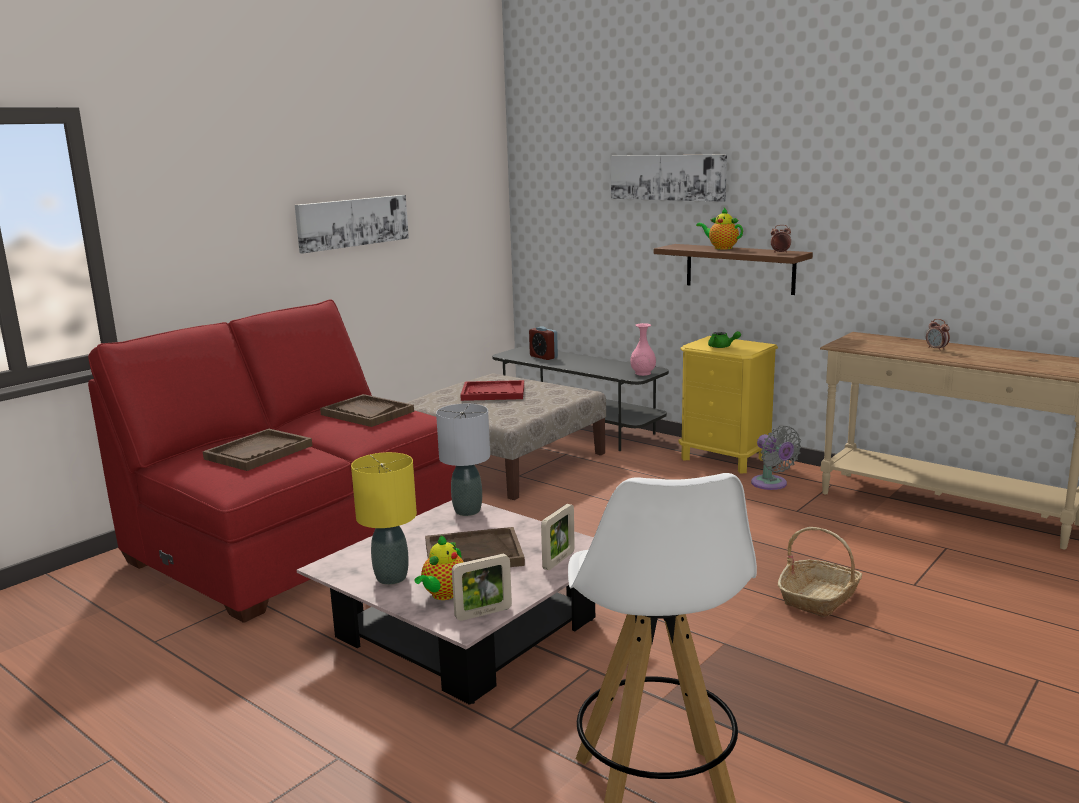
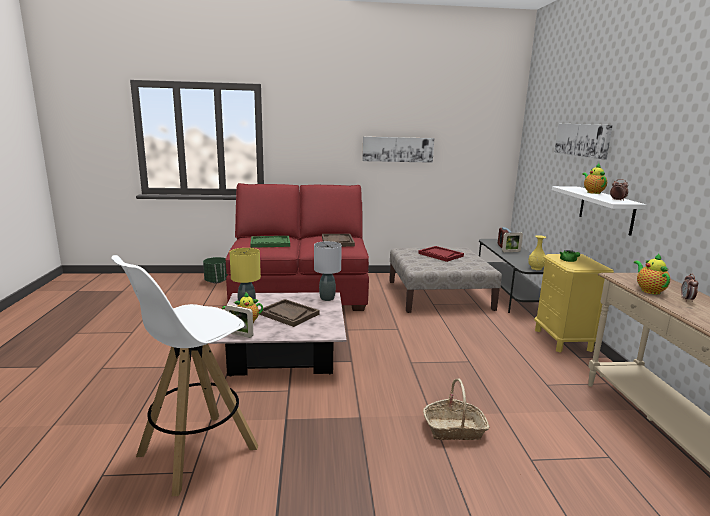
camera: 45 degrees right, 0 degrees up
(74, 592) = (216, 281): none -> green planter
(258, 452) = (270, 243): brown tray -> green tray
(558, 560) = (309, 331): picture frame -> picture frame (511, 251)
(642, 373) = (536, 268): pink vase -> yellow vase
(739, 268) = (606, 209): brown shelf -> white shelf
(771, 484) = (563, 365): grey fan -> none
(897, 350) = (649, 290): none -> teapot

